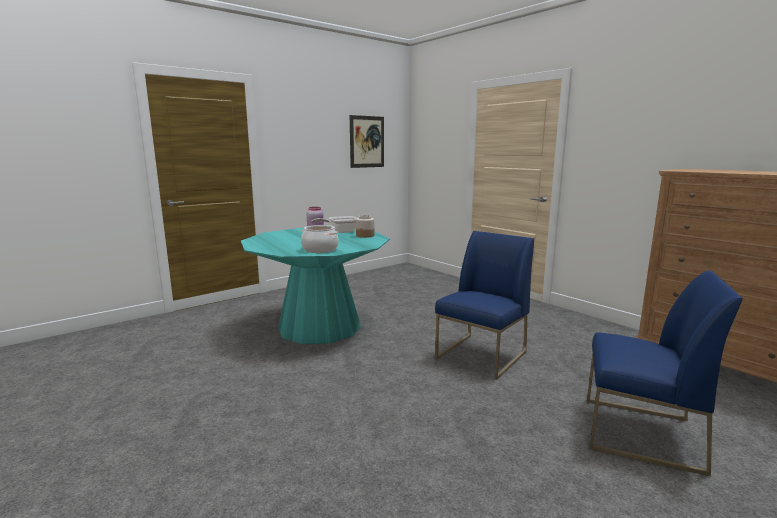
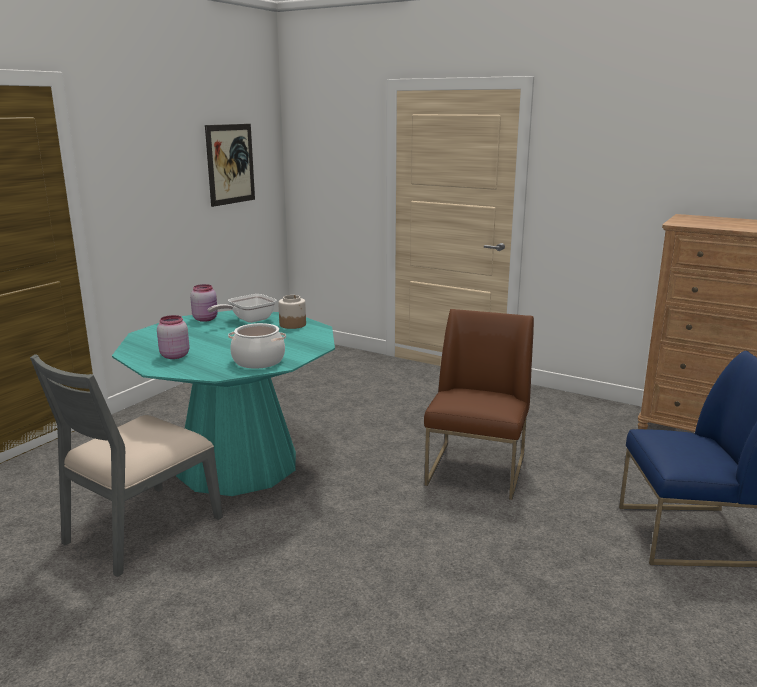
camera: 20 degrees left, 5 degrees up
(235, 353) = (141, 529): none -> grey chair
(274, 243) = (174, 356): none -> pink jar
(481, 356) = (477, 470): blue chair -> brown chair

